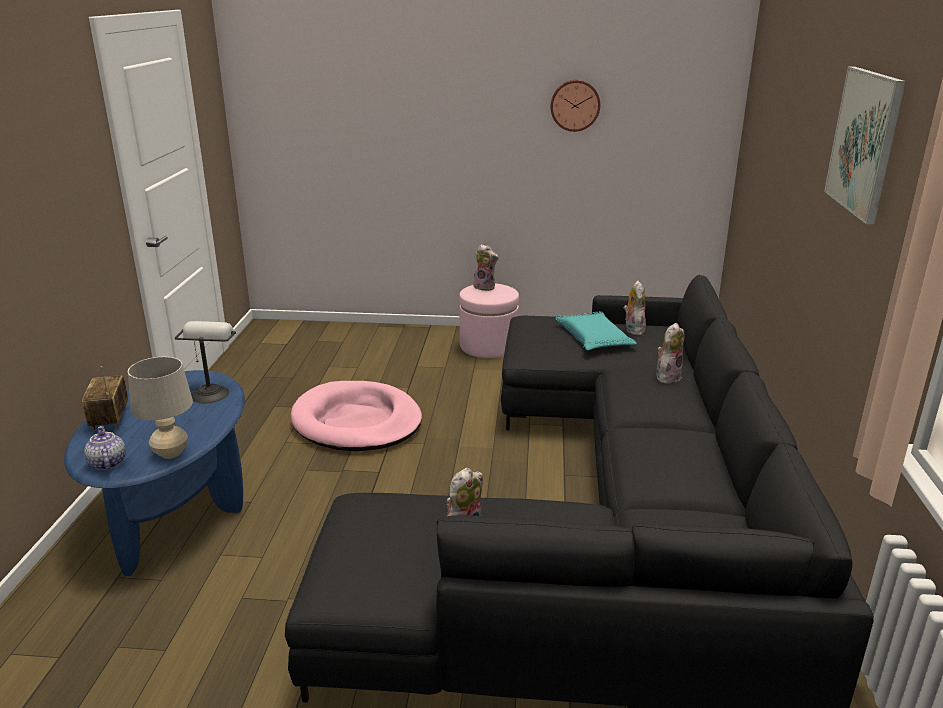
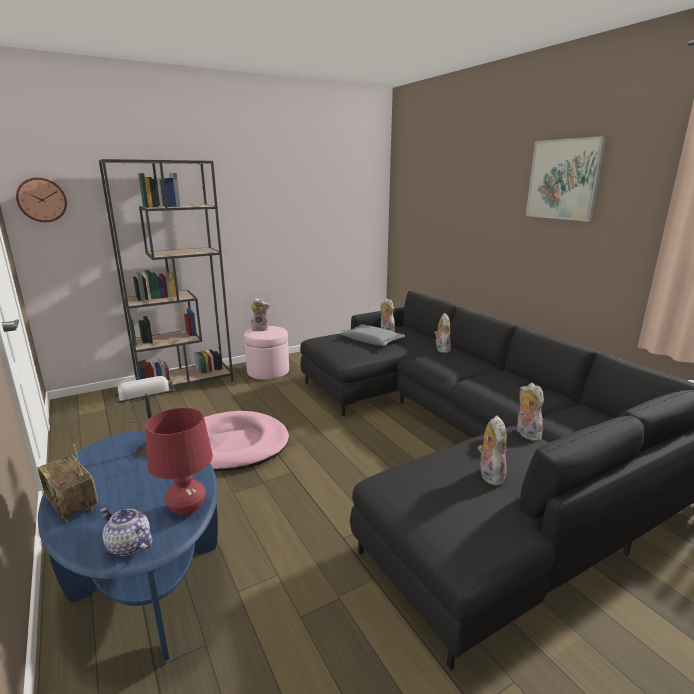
camera: 35 degrees left, 5 degrees down
(171, 453) = (187, 508): beige table lamp -> red table lamp
(386, 335) = (185, 382): none -> bookcase
(575, 105) = (297, 196): wall clock -> wall clock (42, 200)
(593, 519) = (525, 434): none -> plush toy
(594, 337) = (372, 339): turquoise pillow -> grey pillow

